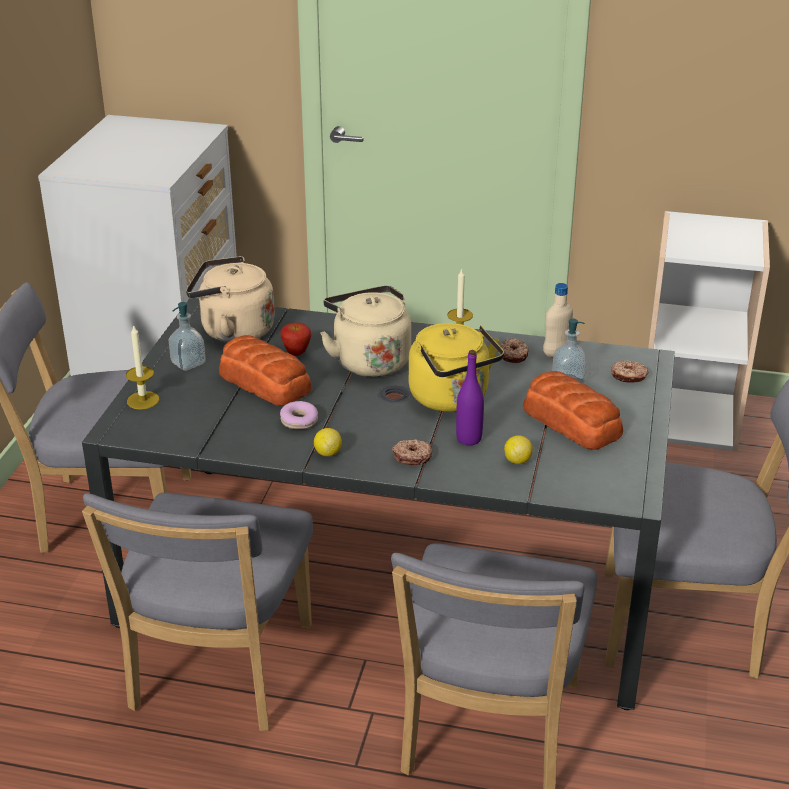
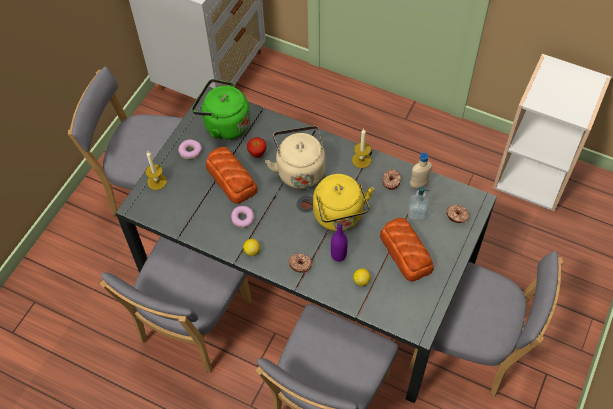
camera: 15 degrees right, 25 degrees up
(188, 363) = (190, 151): soap dispenser -> donut
(232, 331) = (224, 124): beige kettle -> green kettle

